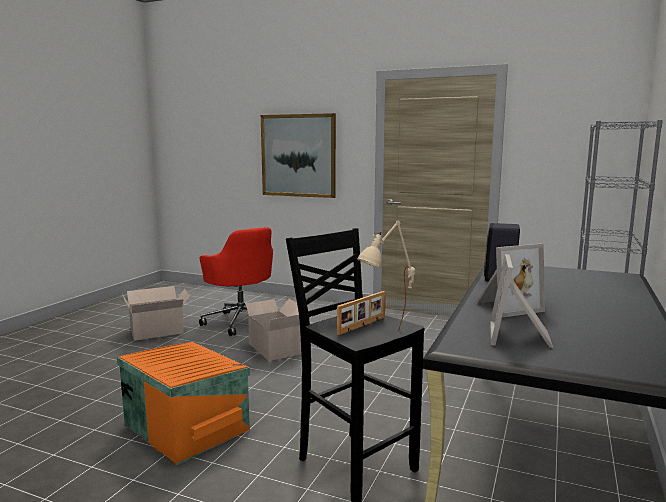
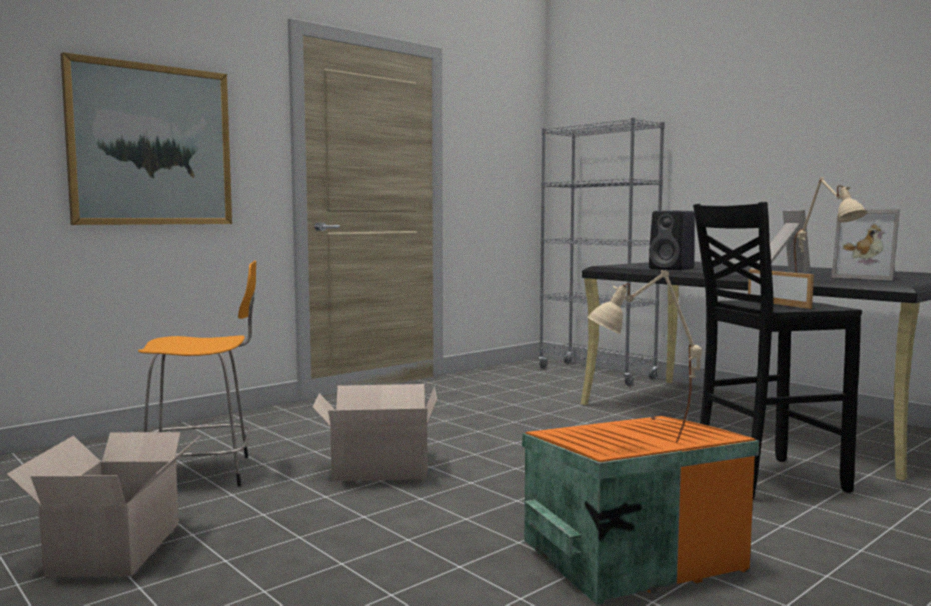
camera: 65 degrees left, 5 degrees down
(145, 362) = (641, 446): none -> beige table lamp
(241, 321) = (202, 473): red office chair -> orange stool

